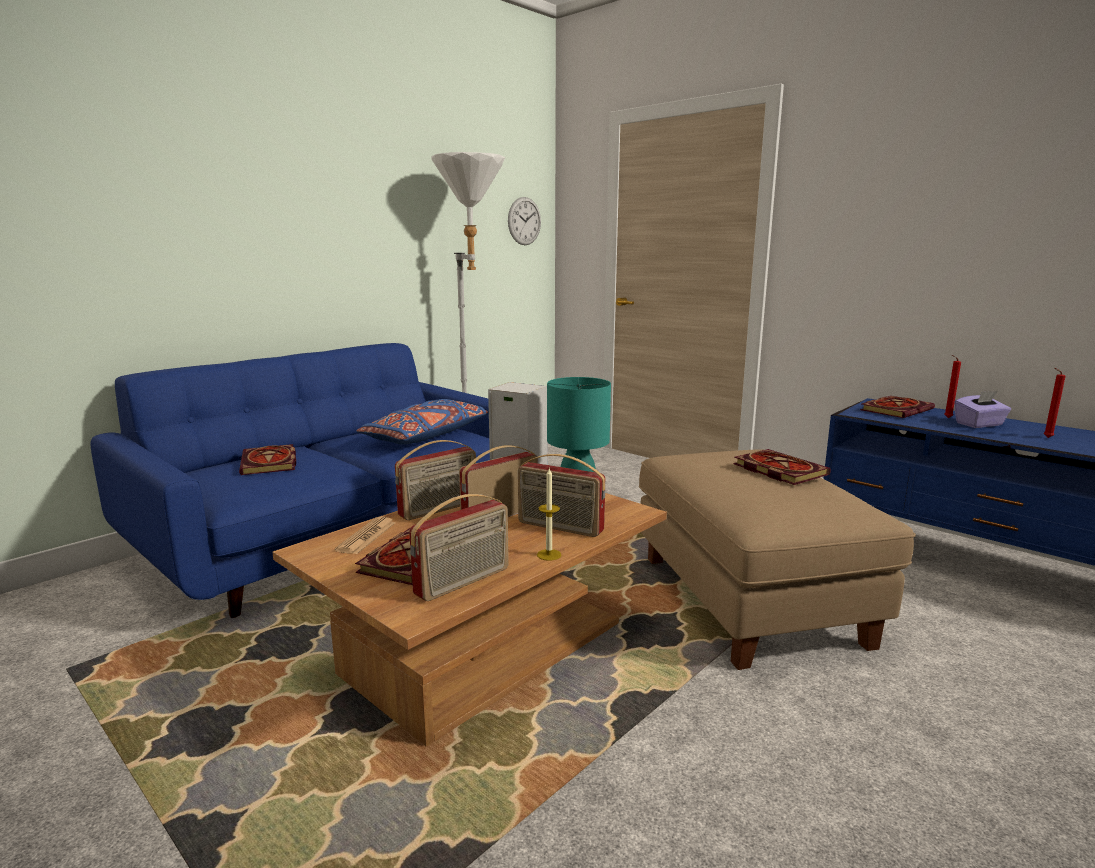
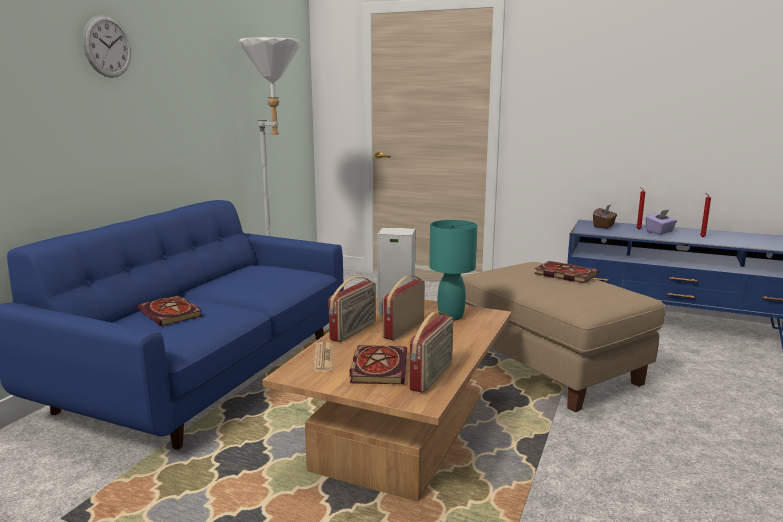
camera: 20 degrees left, 0 degrees up
(426, 436) = (278, 277): blue pillow -> none
(524, 221) = (293, 90): wall clock -> wall clock (107, 46)
(549, 555) = (468, 350): candle -> none
(559, 527) = (454, 331): radio -> none
(896, 409) = (604, 226): book -> brown tissue box

